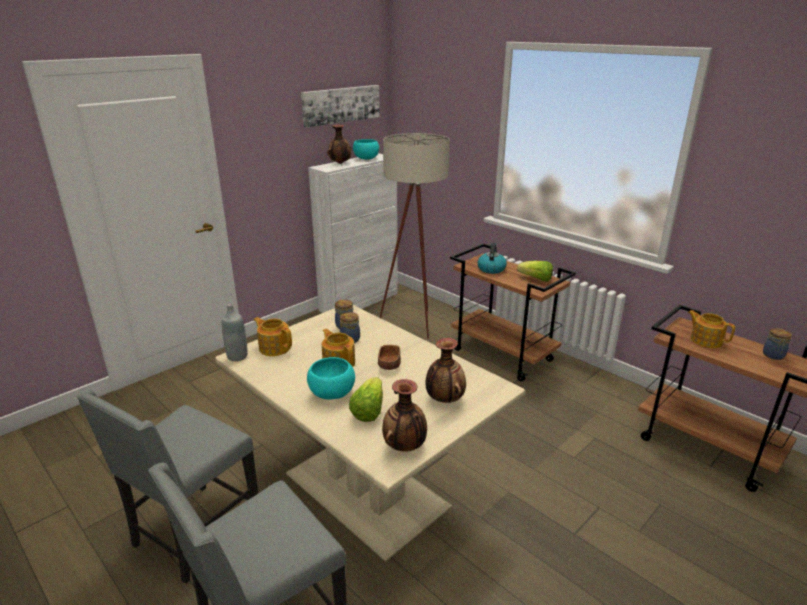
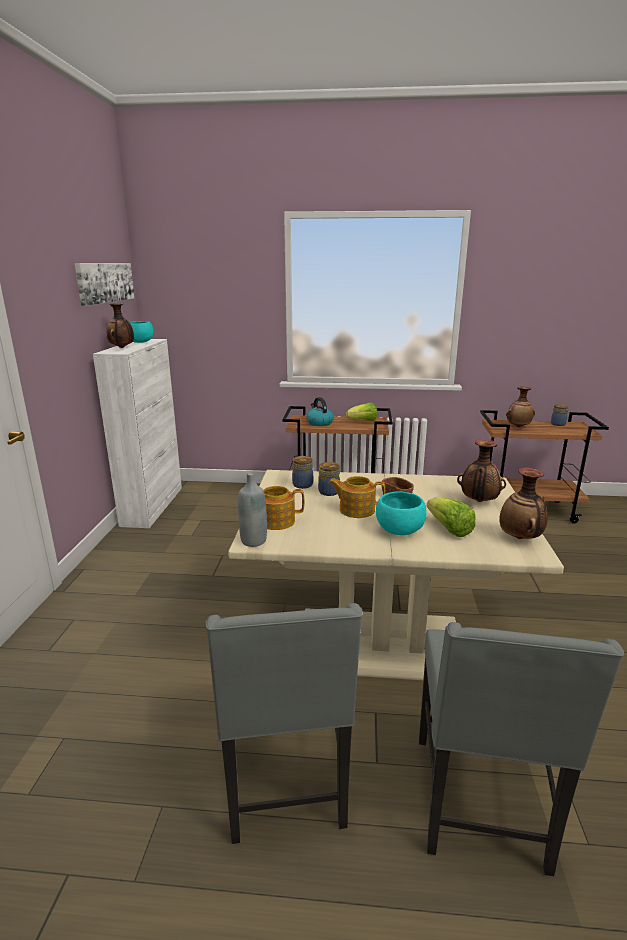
camera: 40 degrees left, 5 degrees down
(414, 326) = (236, 508): beige floor lamp -> none
(705, 340) = (518, 426): teapot -> vase

